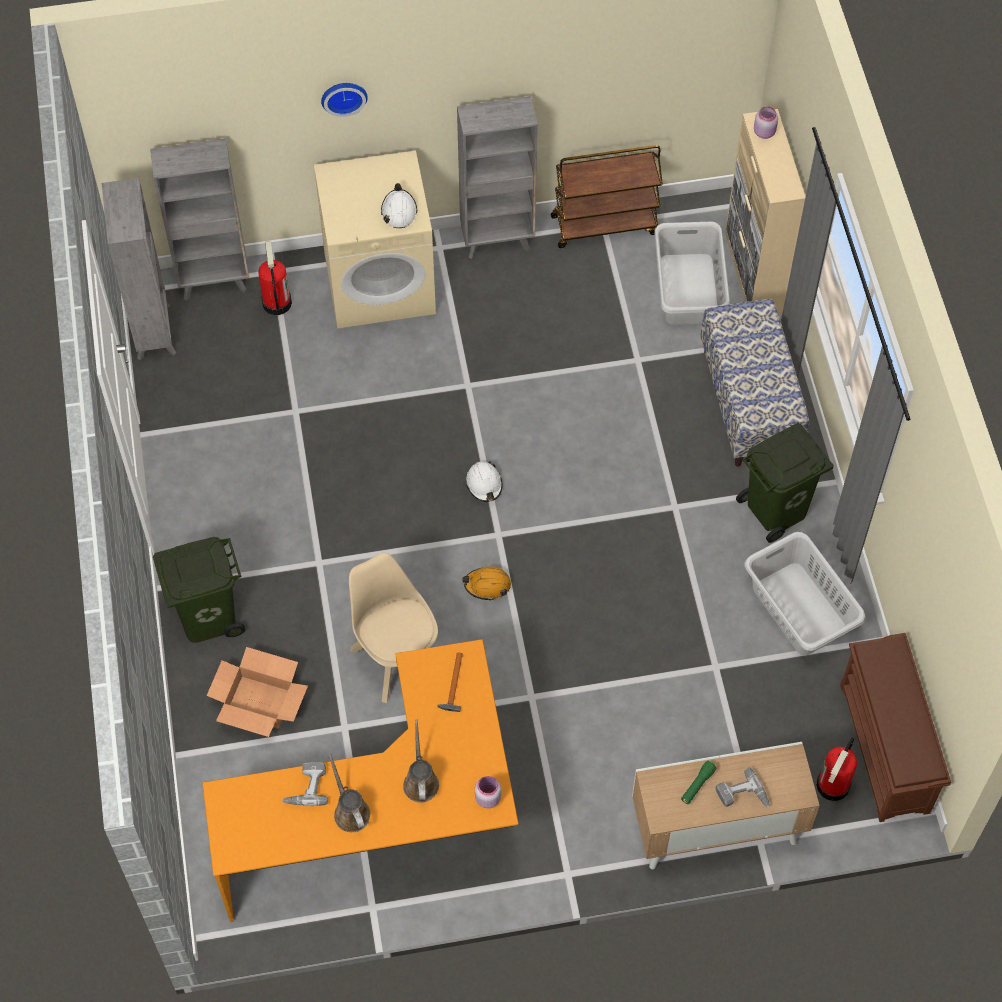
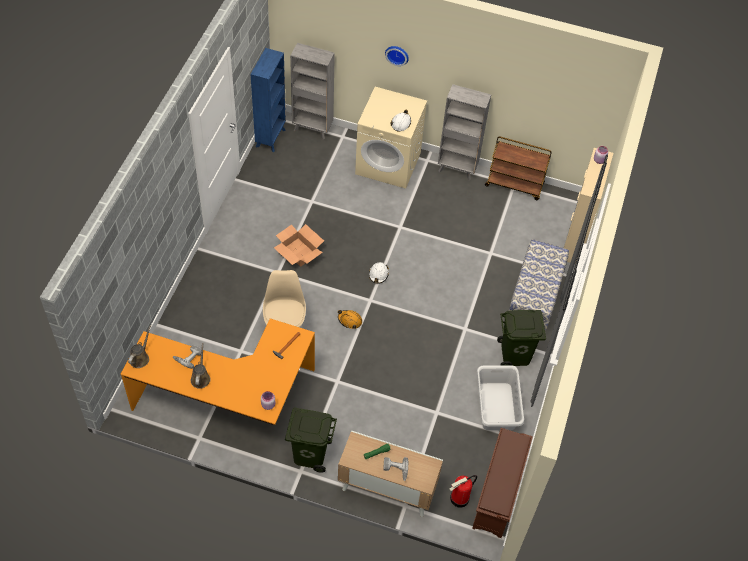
camera: 25 degrees right, 5 degrees down
(154, 330) = (271, 137): grey bookcase -> blue bookcase
(207, 616) = (211, 271): green trash can -> green trash can (310, 454)
(260, 702) = (209, 320): cardboard box -> cardboard box (299, 252)
(276, 302) = (334, 150): fire extinguisher -> none
(420, 781) = (242, 381): brown watering can -> brown watering can (140, 358)
(689, 289) = (538, 232): grey laundry basket -> none

